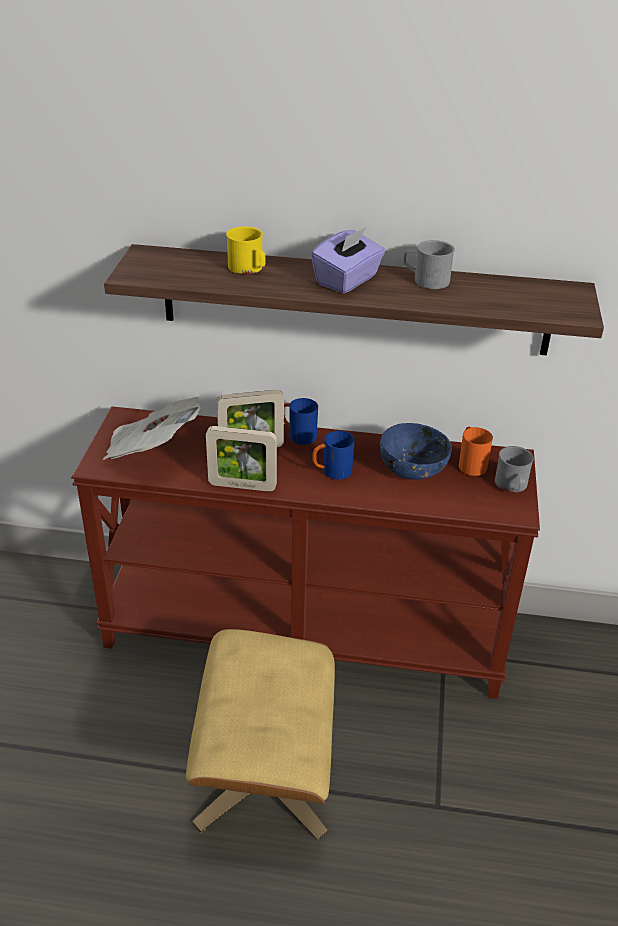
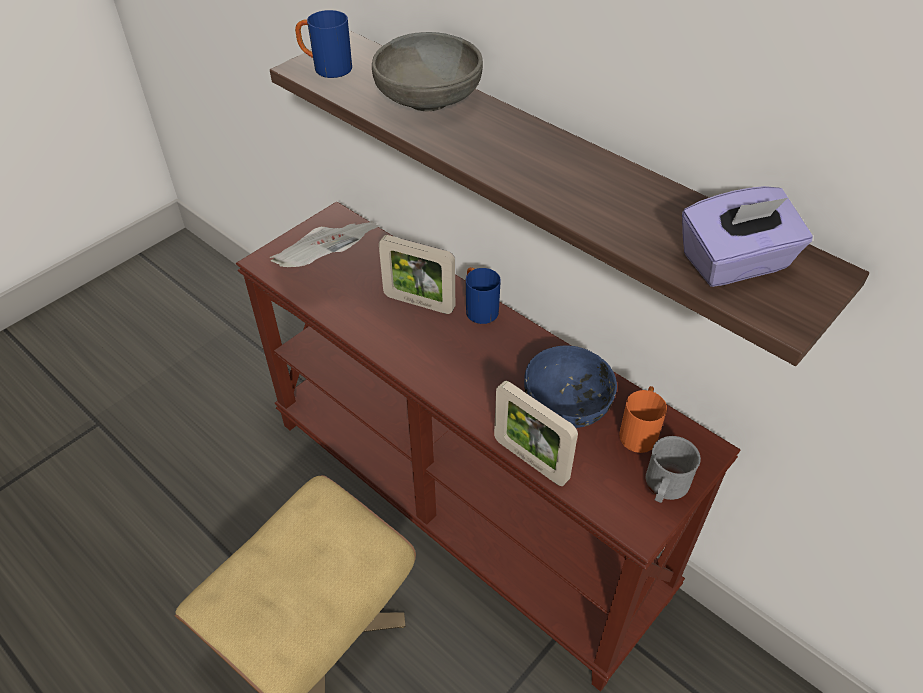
camera: 35 degrees right, 10 degrees up
(242, 486) = (370, 343): picture frame -> picture frame (530, 460)
(249, 269) = (429, 99): yellow mug -> grey bowl
(331, 472) = (473, 369): blue mug -> blue mug (326, 68)
(347, 280) = (522, 150): purple tissue box -> purple tissue box (735, 263)
(426, 280) = (622, 183): grey mug -> none

